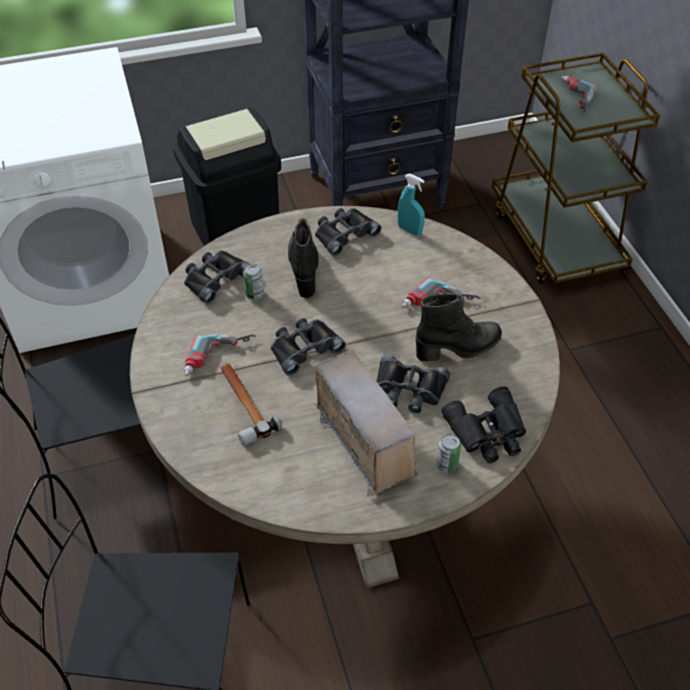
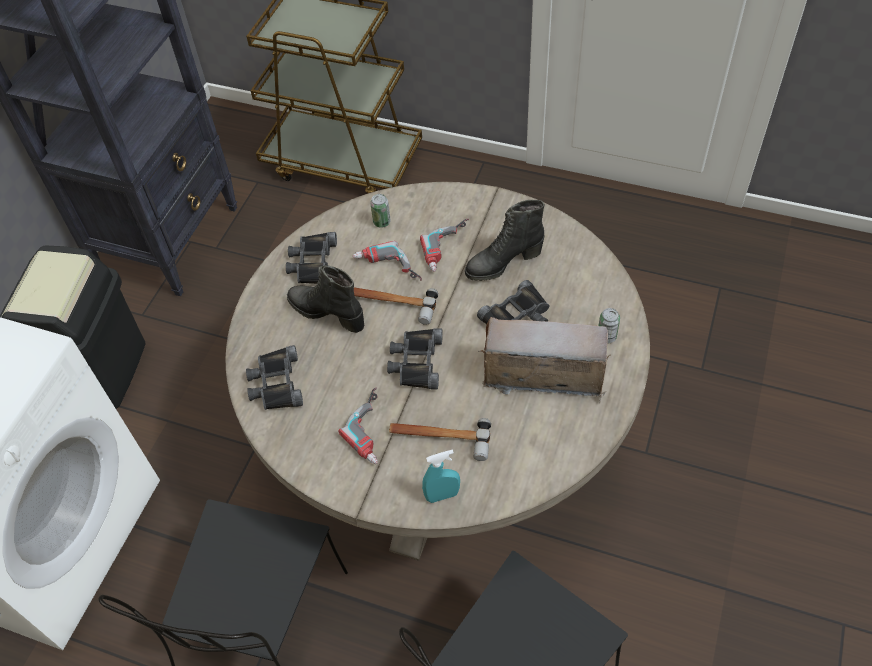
camera: 50 degrees left, 5 degrees up
(254, 294) = (323, 364): can -> can (382, 222)
(348, 300) = (391, 303): none -> hammer
(410, 230) = (352, 218): turquoise spray bottle -> turquoise spray bottle (442, 495)
(458, 348) = (503, 263): black boot -> black boot turned 135 degrees counterclockwise
(488, 433) = (597, 294): black binoculars -> none
(572, 97) = (308, 34): power drill -> power drill (386, 270)

